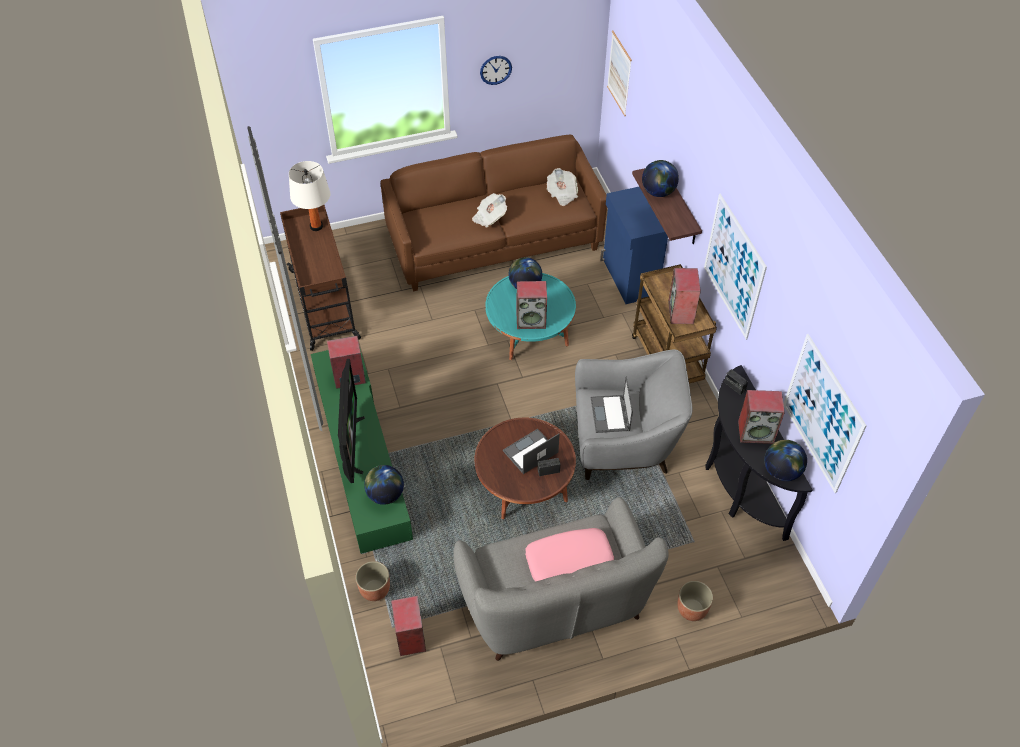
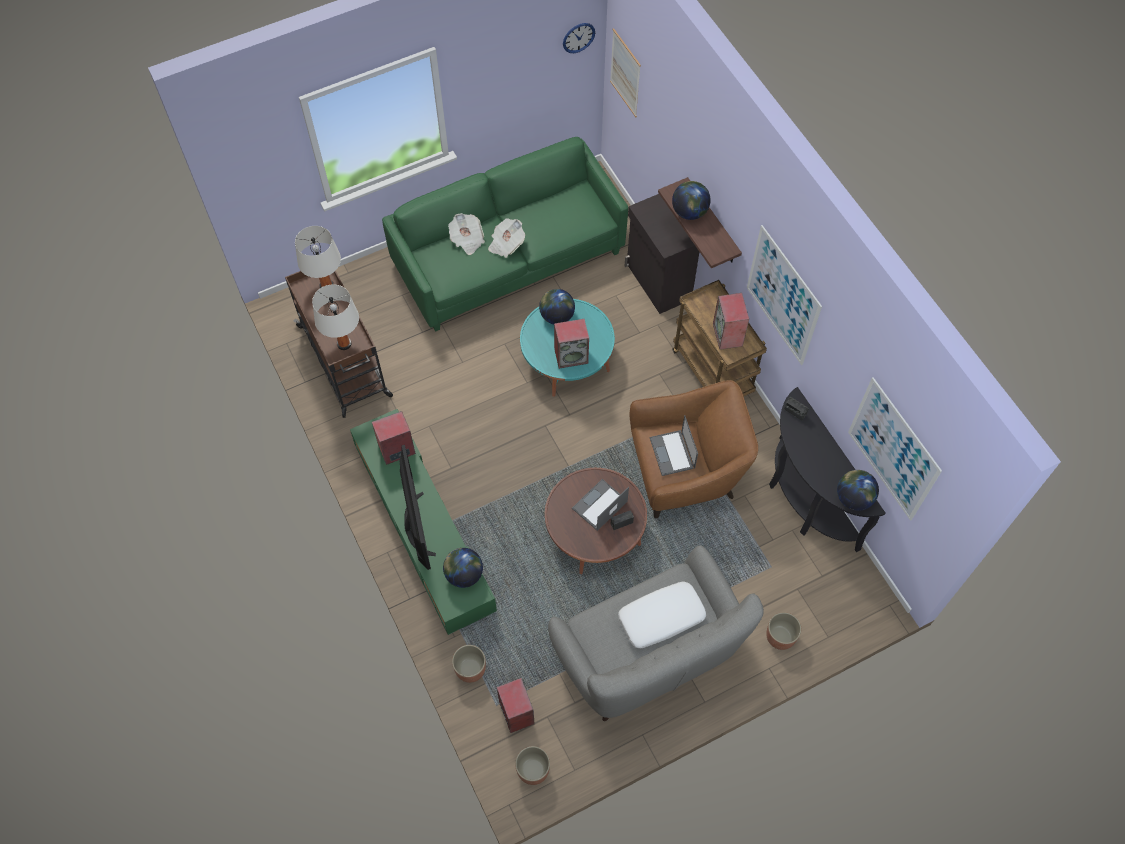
camera: 10 degrees left, 10 degrees up
(319, 274) = (344, 344): none -> white table lamp
(414, 696) = (533, 770): none -> planter
(494, 241) = (509, 258): brown sofa -> green sofa
(495, 70) = (492, 86): wall clock -> wall clock (578, 37)
(562, 194) = (577, 205): newspaper -> newspaper (467, 240)
(569, 561) = (661, 618): pink pillow -> white pillow
(624, 443) = (685, 472): grey armchair -> brown armchair
(629, 278) = (658, 282): blue cabinet -> black cabinet
(756, 432) = (823, 459): speaker -> none

